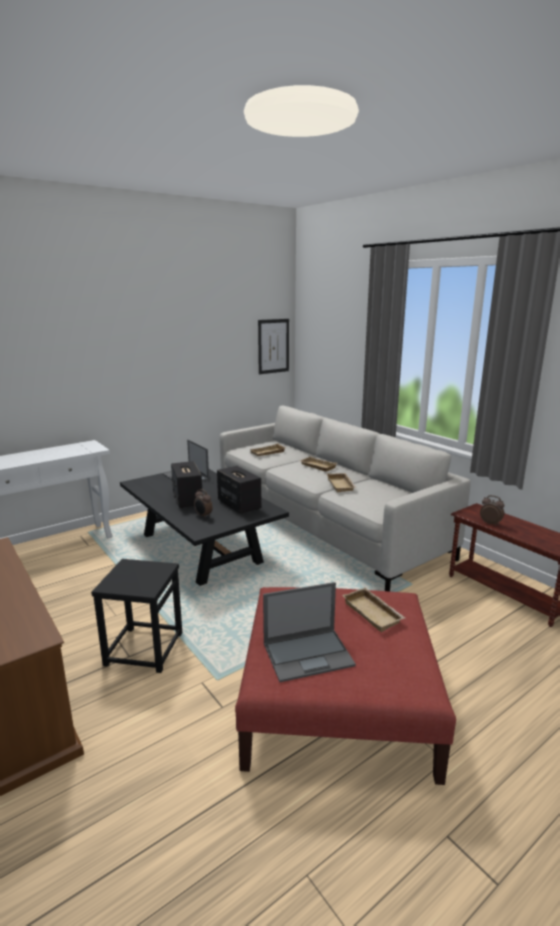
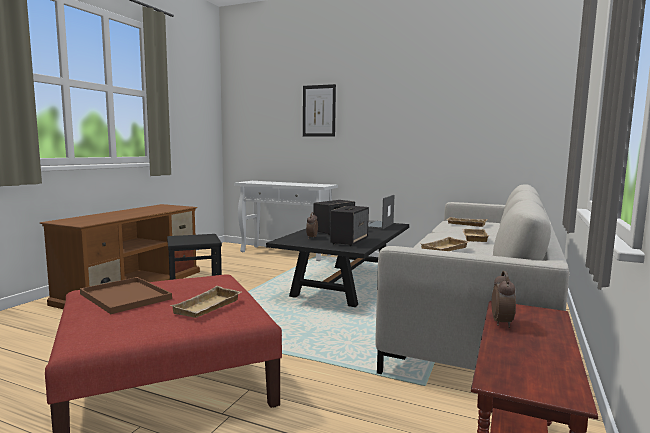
camera: 60 degrees right, 10 degrees down
(273, 346) = (540, 119): picture -> picture (319, 111)
(309, 654) = (127, 296): laptop -> brown tray

